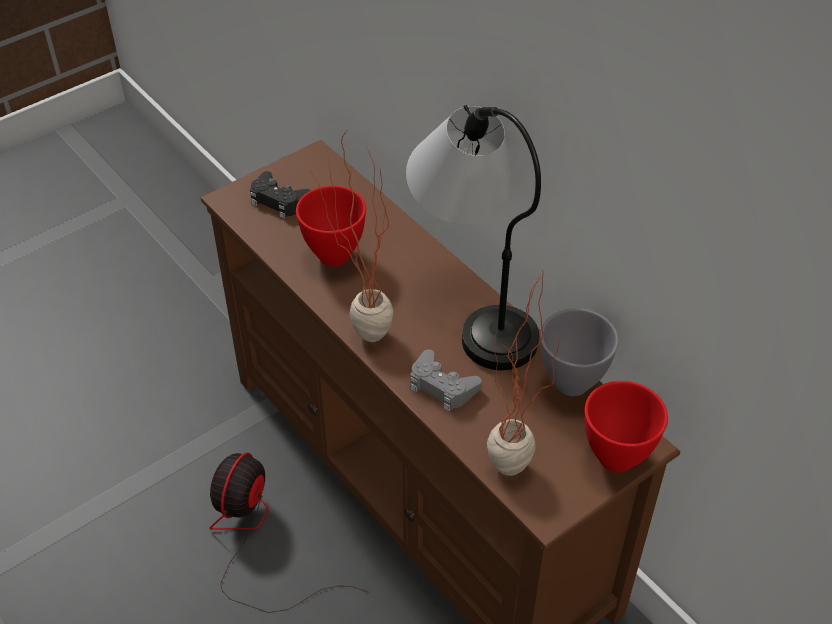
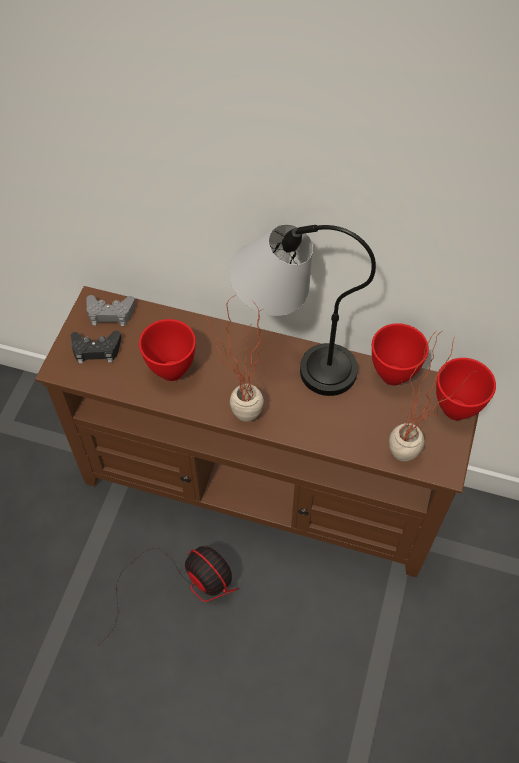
camera: 35 degrees left, 10 degrees up
(255, 538) = (183, 584): fan -> fan turned 150 degrees clockwise
(442, 386) = (319, 424): grey game controller -> grey game controller (110, 313)
(570, 383) = (392, 376): grey bowl -> red bowl

